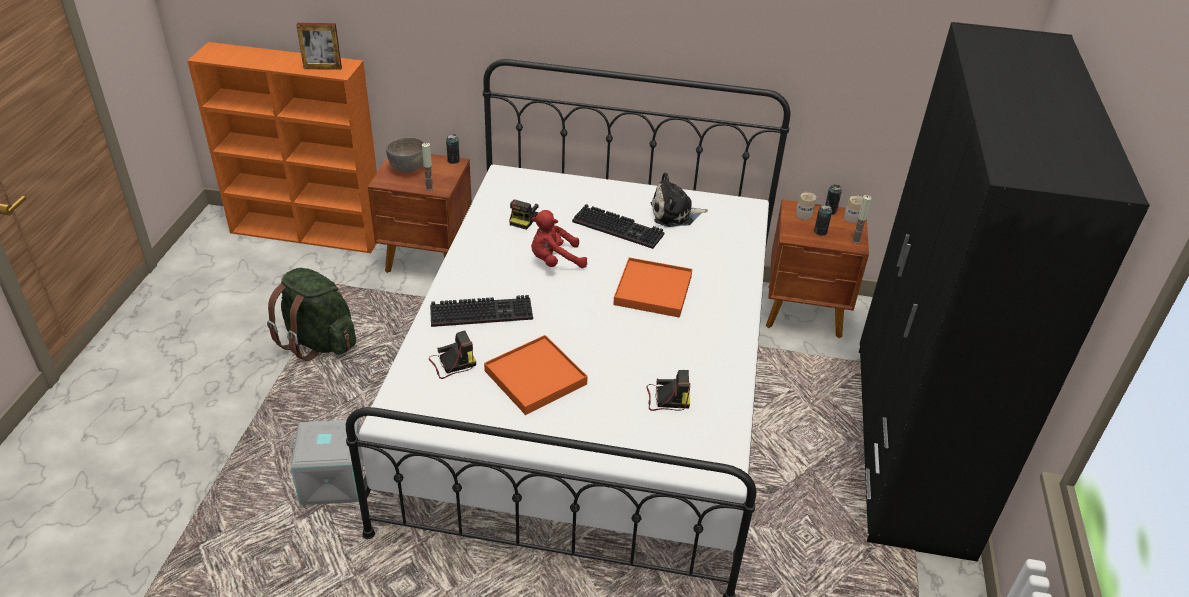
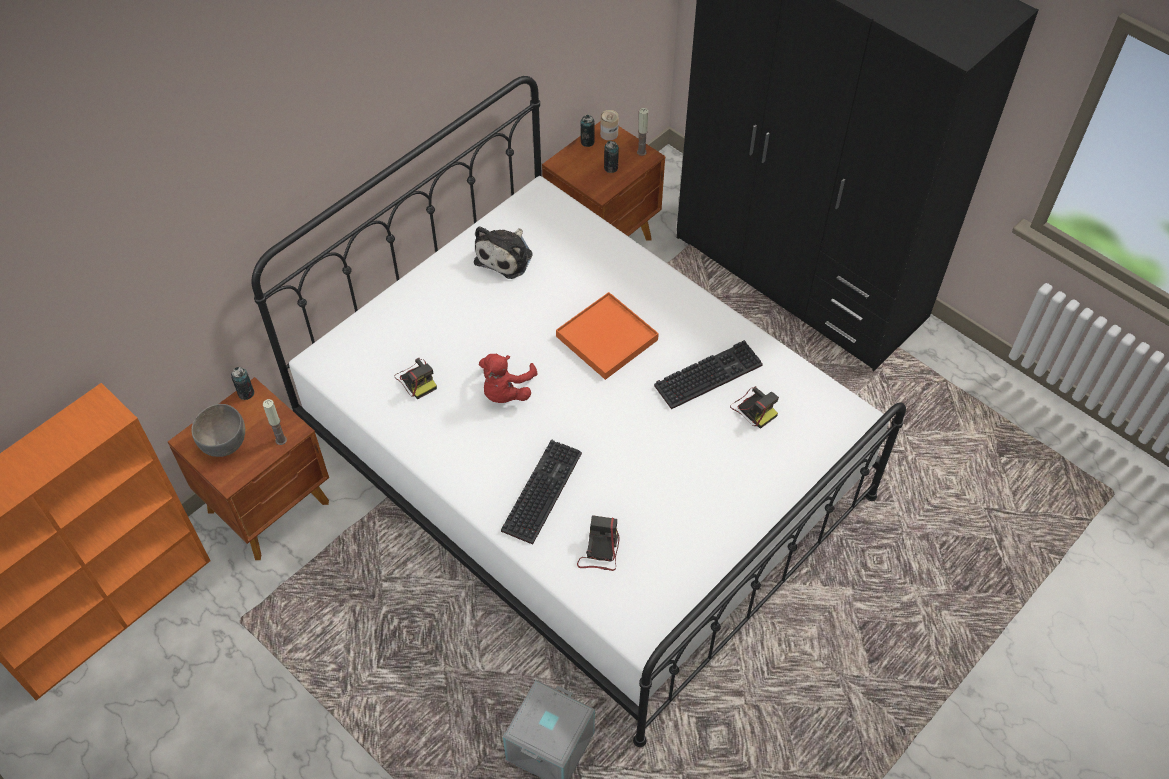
camera: 55 degrees left, 15 degrees up
(318, 341) = (327, 677): green backpack -> none
(322, 68) = (83, 431): picture frame -> none
(535, 377) = (663, 492): orange tray -> none
(620, 228) = (494, 311): keyboard -> keyboard (708, 373)
(666, 399) = (753, 408): camera -> camera turned 105 degrees clockwise
(803, 215) = (577, 163): can -> none

